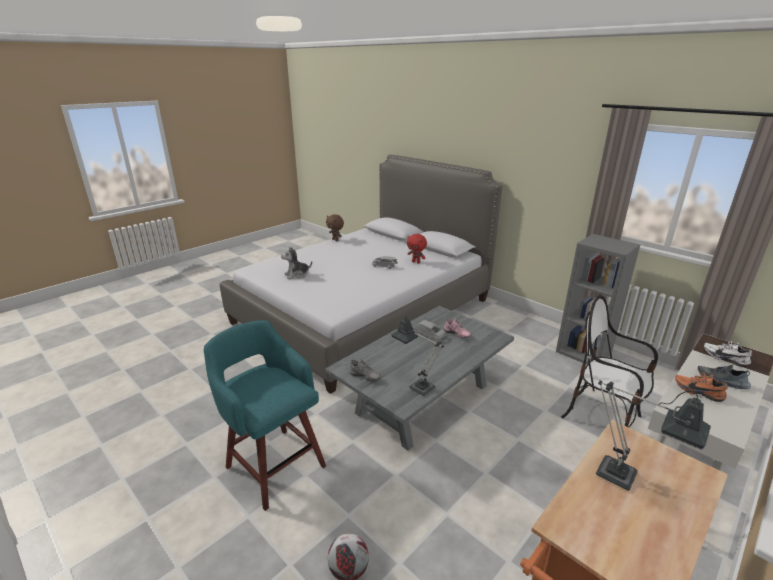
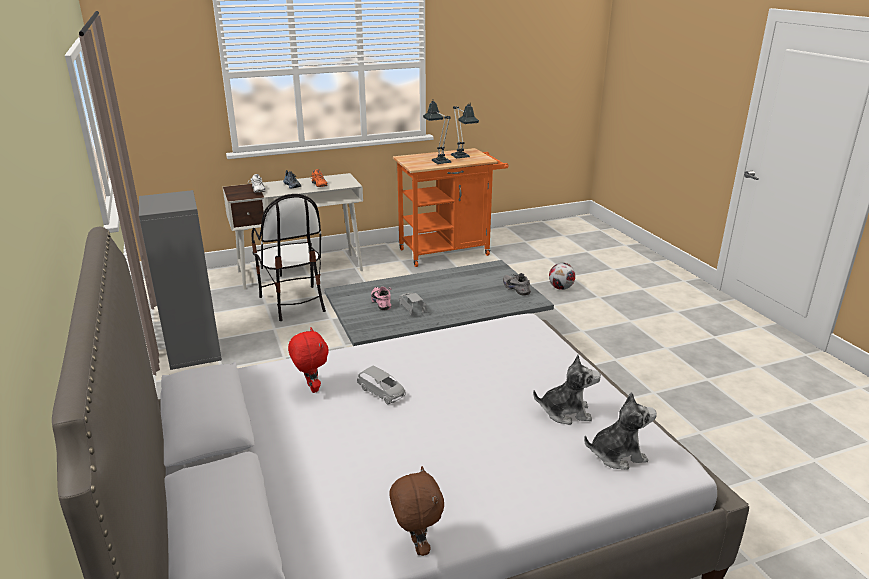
camera: 155 degrees left, 0 degrees up
(273, 266) = (617, 454): none -> plush toy
(274, 464) = (610, 343): turquoise stool -> none
(417, 385) = (471, 274): table lamp -> table lamp (462, 158)

